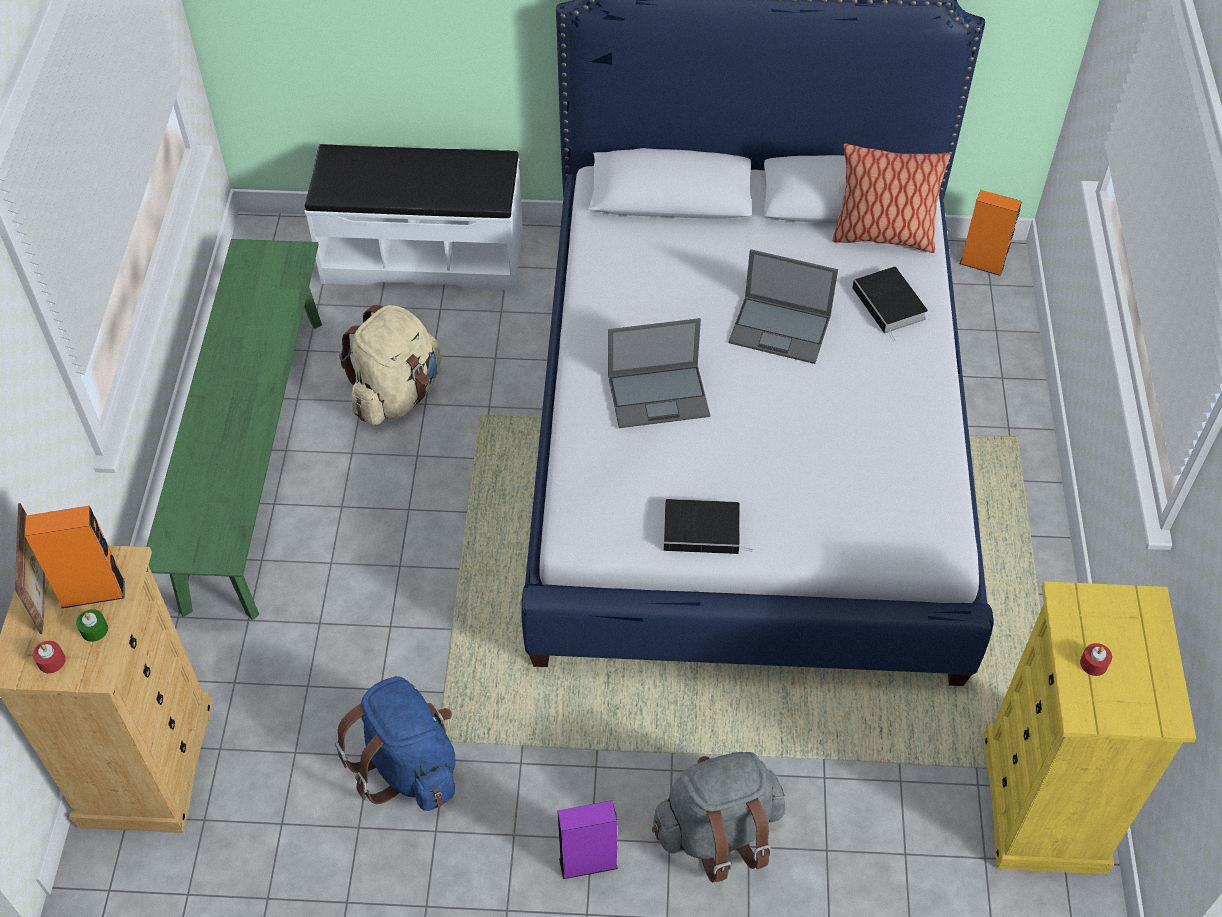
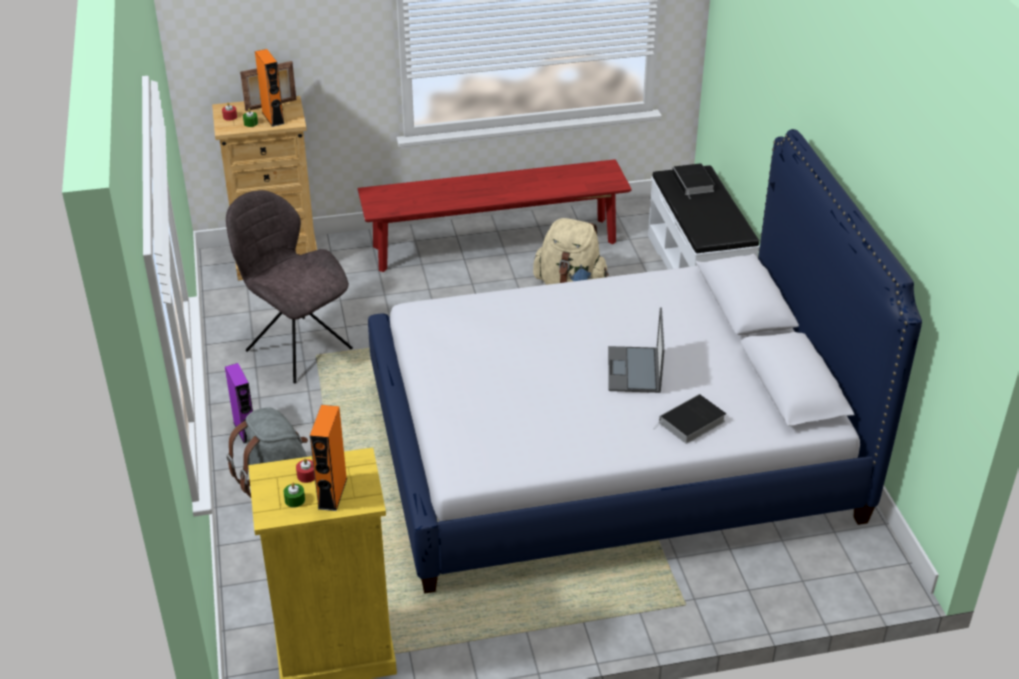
camera: 75 degrees right, 15 degrees down
(255, 458) = (495, 244): green bench -> red bench
(408, 765) = (296, 348): blue backpack -> grey chair
(659, 395) = (543, 324): laptop -> none
(704, 529) = (436, 361): book -> book (693, 183)
(882, 236) = (765, 411): pillow -> none
(982, 264) = (878, 563): orange speaker -> orange speaker (332, 493)
(1141, 684) = (295, 500): none -> green candle

